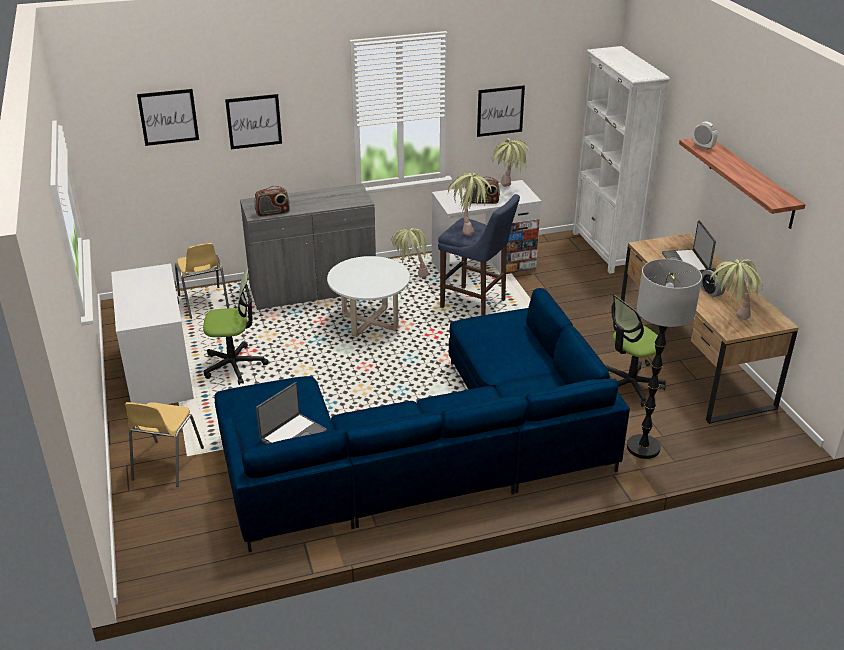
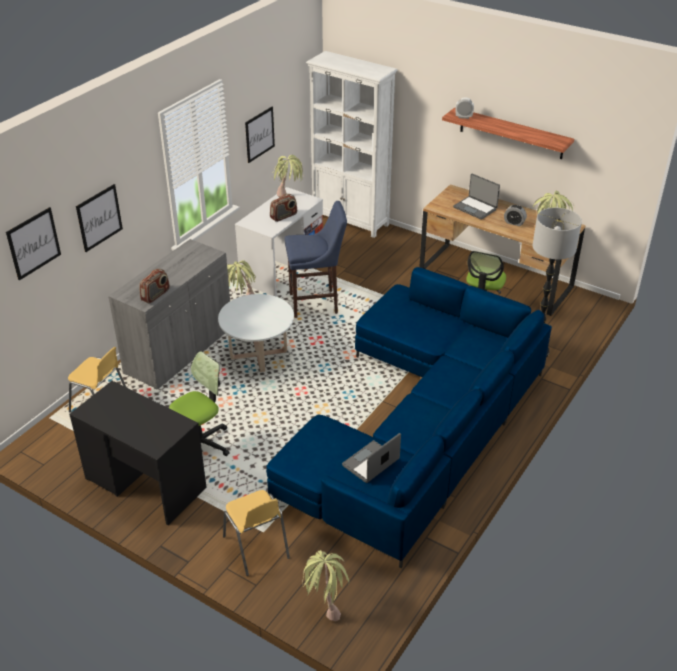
camera: 40 degrees left, 5 degrees up
(158, 372) = (145, 483): white desk -> black desk
(292, 435) = (371, 463): laptop -> laptop turned 135 degrees counterclockwise
(469, 228) = (304, 242): potted plant -> potted plant (325, 605)

